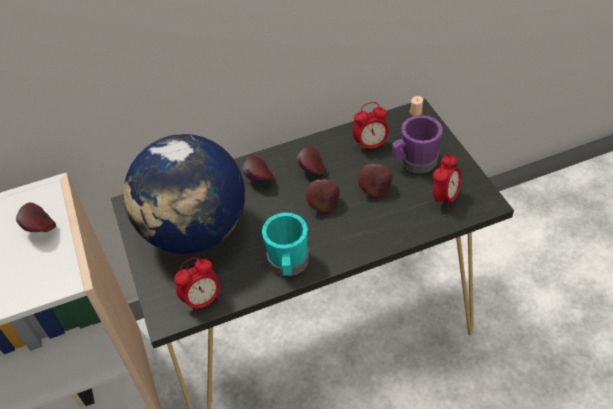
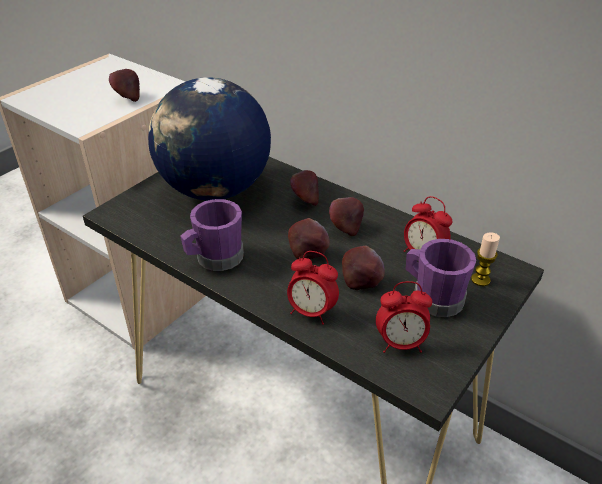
camera: 55 degrees right, 10 degrees down
(203, 300) = (140, 224): alarm clock -> alarm clock (311, 312)
(288, 264) = (215, 258): turquoise mug -> purple mug

